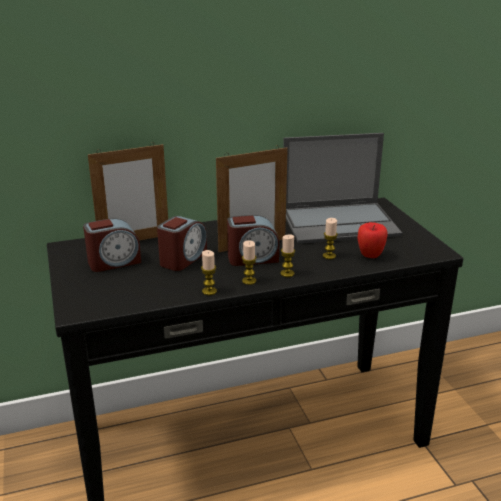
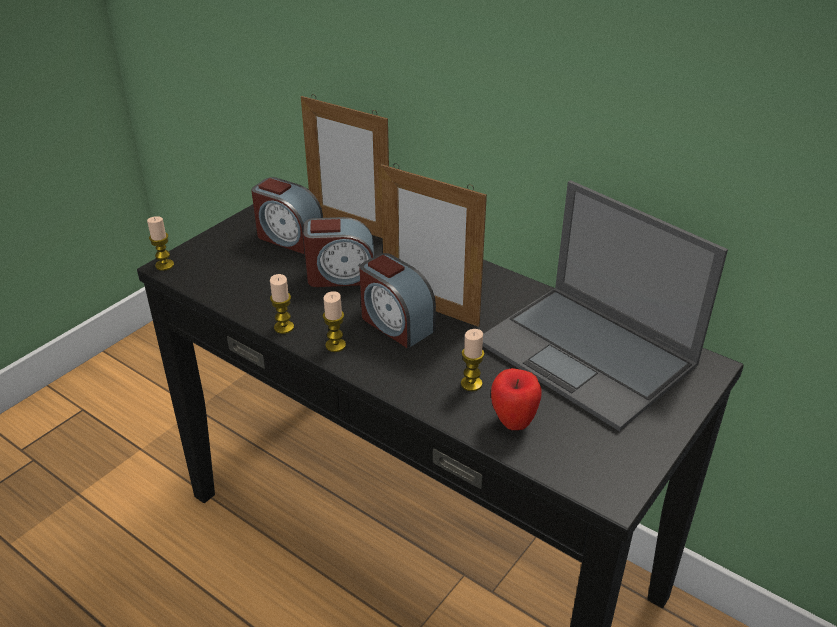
camera: 55 degrees right, 10 degrees up
(287, 273) = (384, 367): candle -> candle (164, 265)

